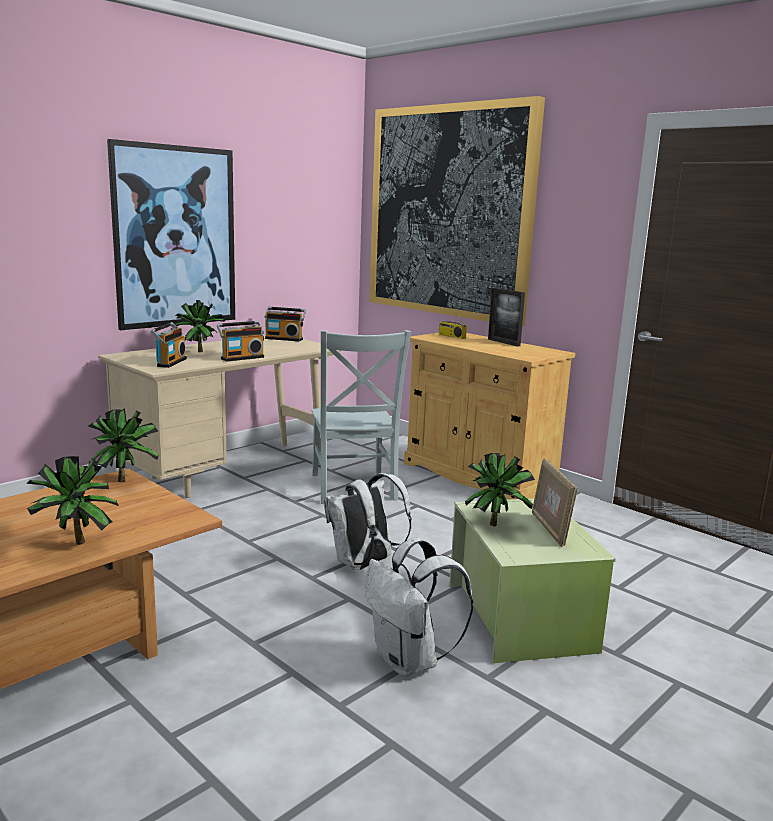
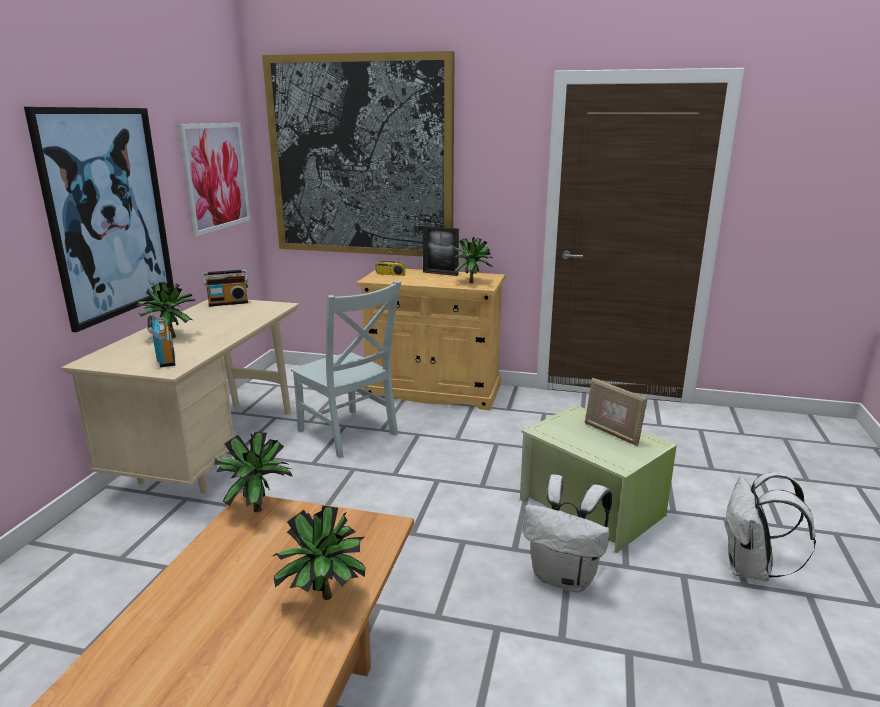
camera: 30 degrees left, 5 degrees up
(241, 358) = (228, 335): radio -> none
(309, 222) = (216, 176): none -> picture
(364, 564) = (439, 505): white backpack -> white backpack (751, 569)
(496, 523) = (574, 441): potted plant -> potted plant (471, 282)

